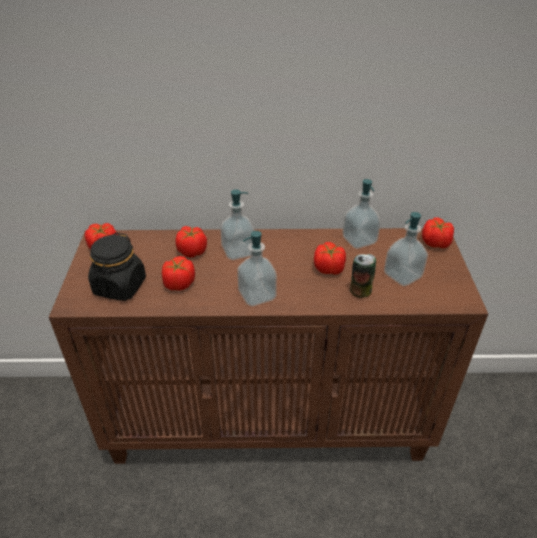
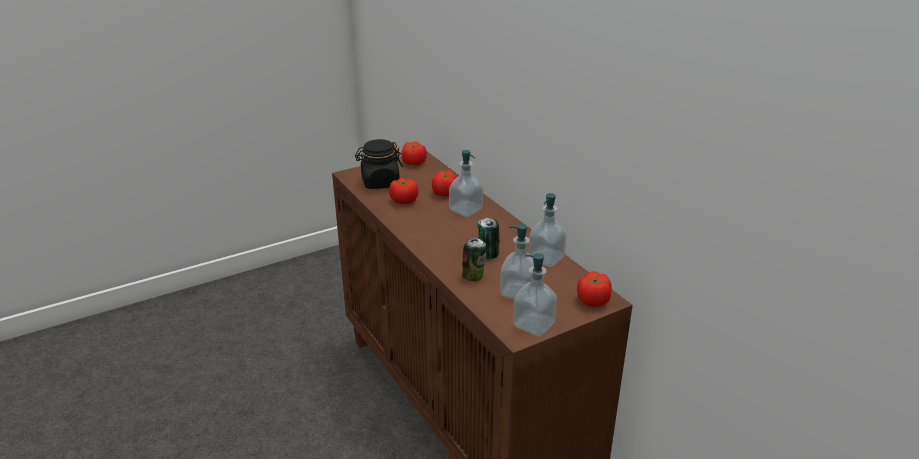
camera: 60 degrees right, 10 degrees down
(257, 295) = (421, 233): soap dispenser -> soap dispenser (534, 325)
(329, 269) = (487, 254): tomato -> can

